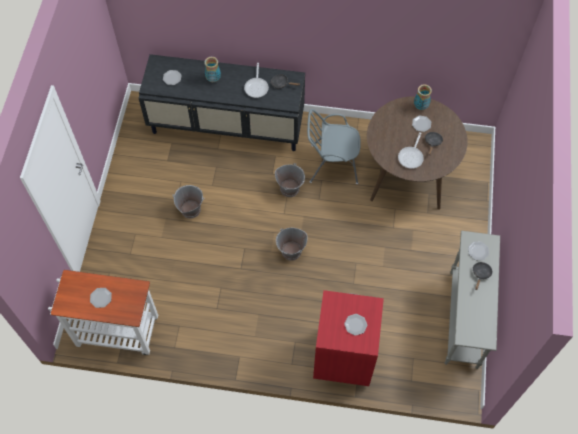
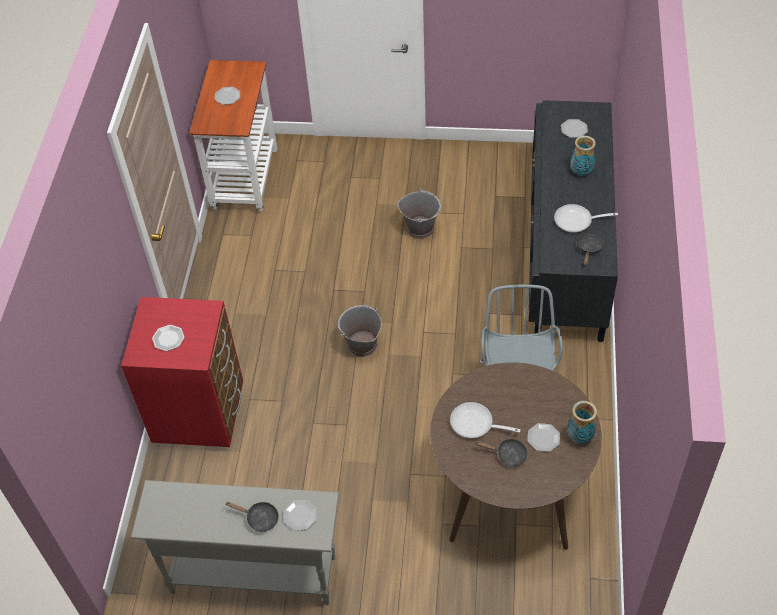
camera: 90 degrees right, 10 degrees down
(290, 188) = (466, 336): grey bucket -> none

